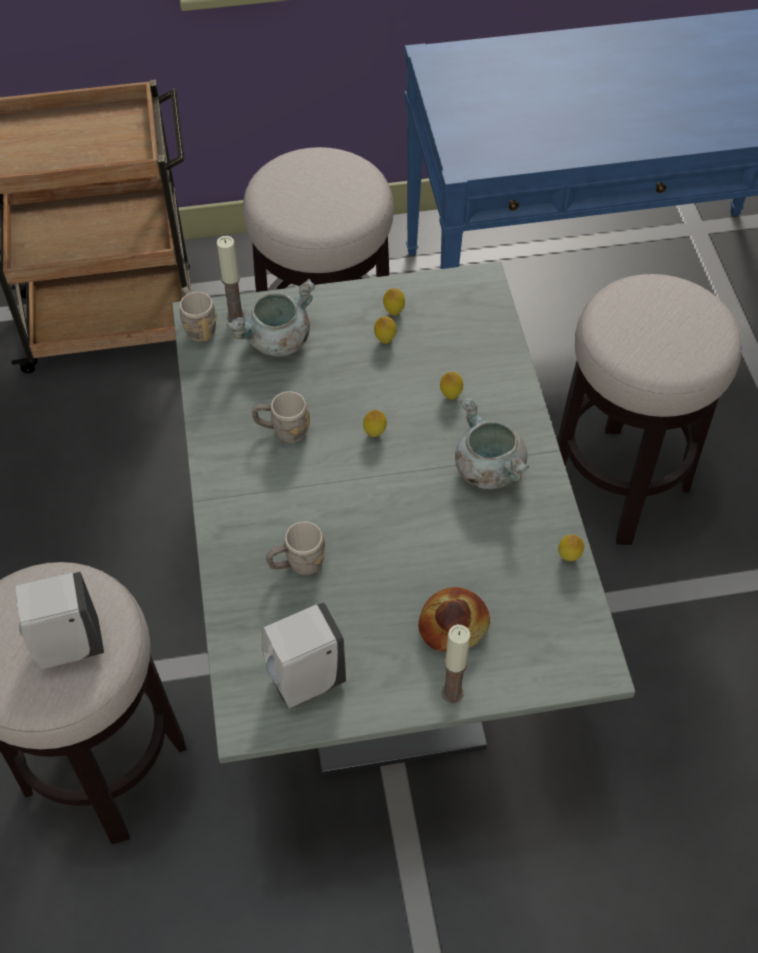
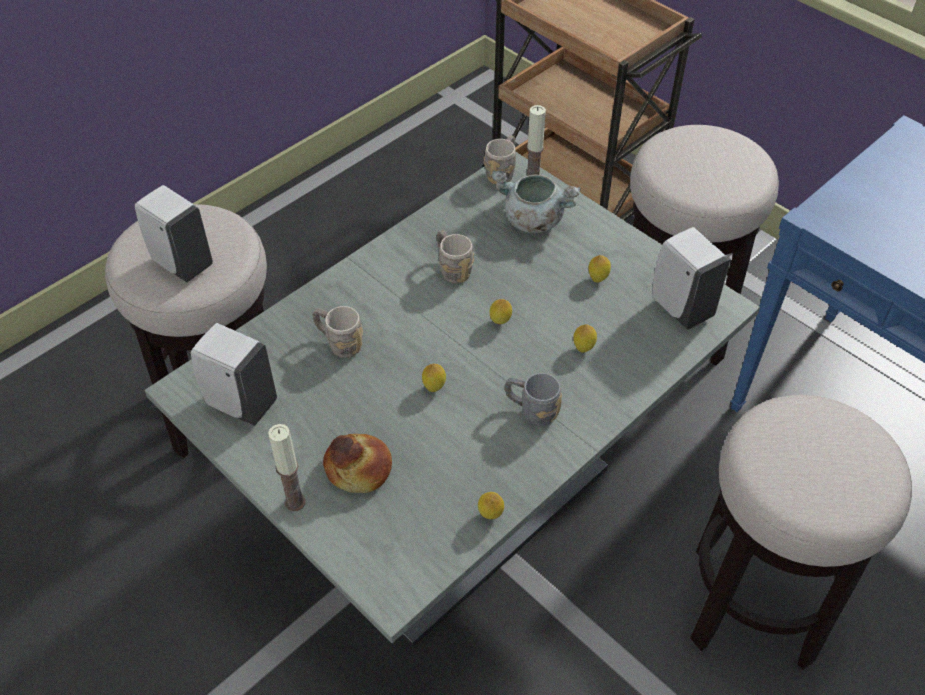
camera: 55 degrees right, 5 degrees down
(394, 311) = (631, 269): lemon -> lemon (434, 387)
(460, 308) = (680, 307): none -> white soap dispenser
(487, 468) = (531, 411): grey cooking pot -> grey mug

